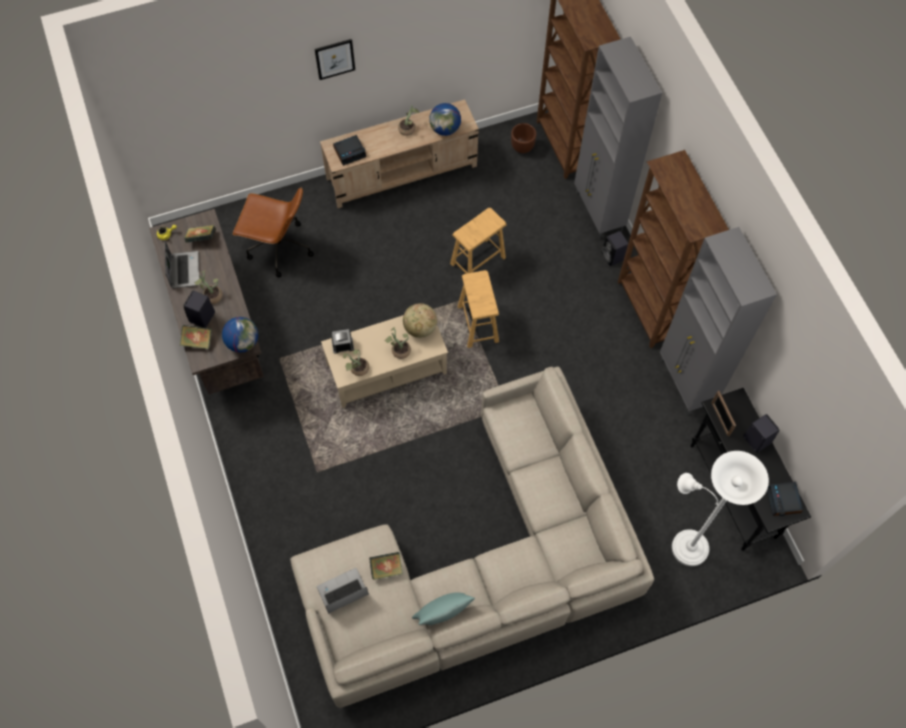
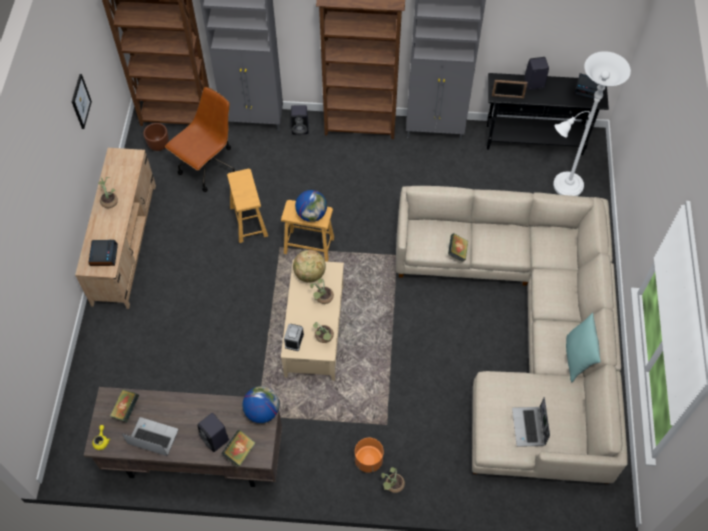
camera: 65 degrees left, 5 degrees down
(211, 295) = (195, 422): potted plant -> potted plant (392, 485)
(274, 470) = (368, 460): none -> orange planter
(278, 248) = (140, 374): brown office chair -> brown office chair (208, 168)
(335, 59) = (45, 188): picture -> picture (80, 101)
(386, 568) = (520, 385): book -> book (457, 252)
(445, 129) = (129, 173): globe -> globe (311, 214)

